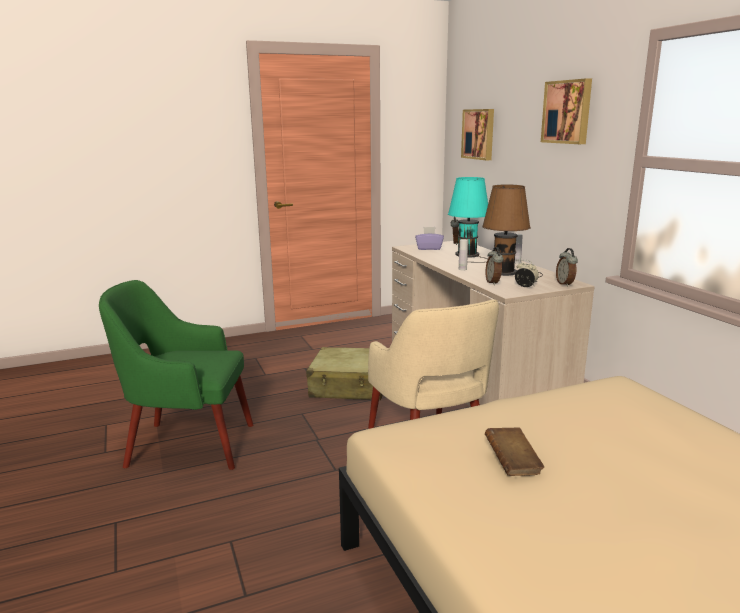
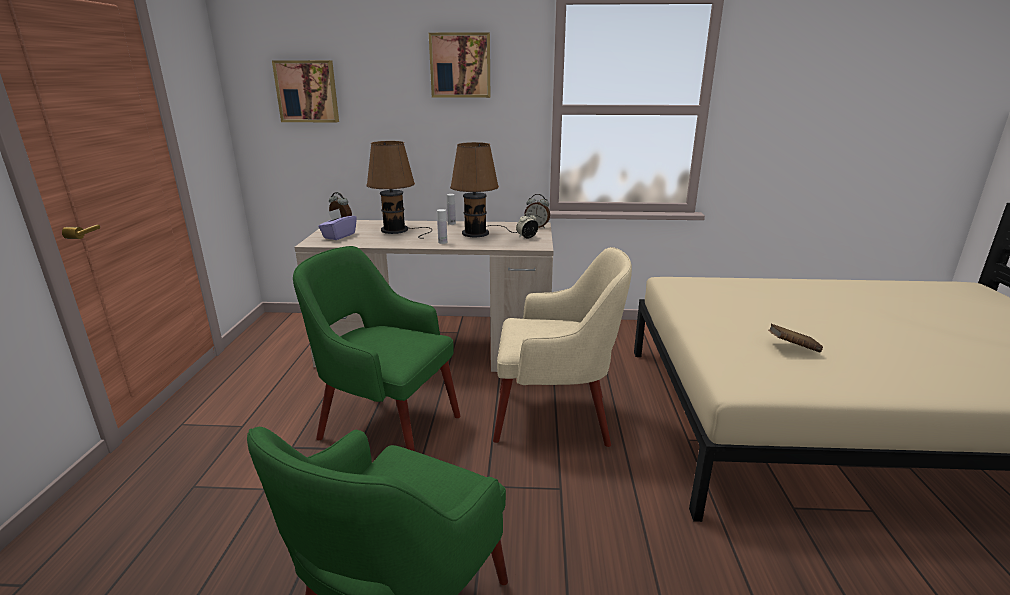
camera: 65 degrees left, 5 degrees up
(350, 386) = (386, 426): beige suitcase -> green armchair
(468, 255) = (398, 230): turquoise table lamp -> brown table lamp
(493, 283) = (503, 243): alarm clock -> none

